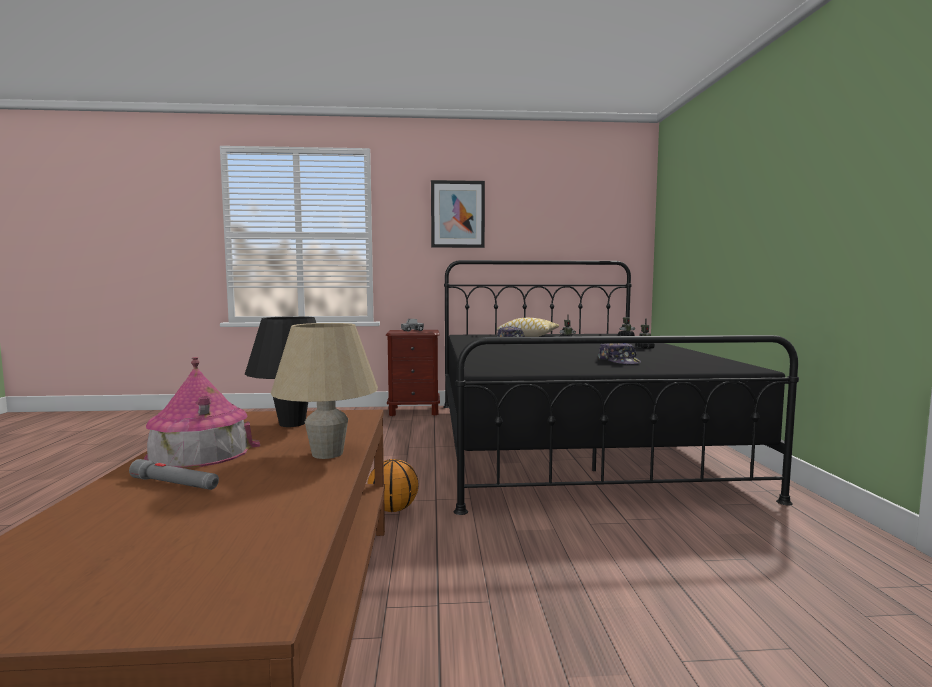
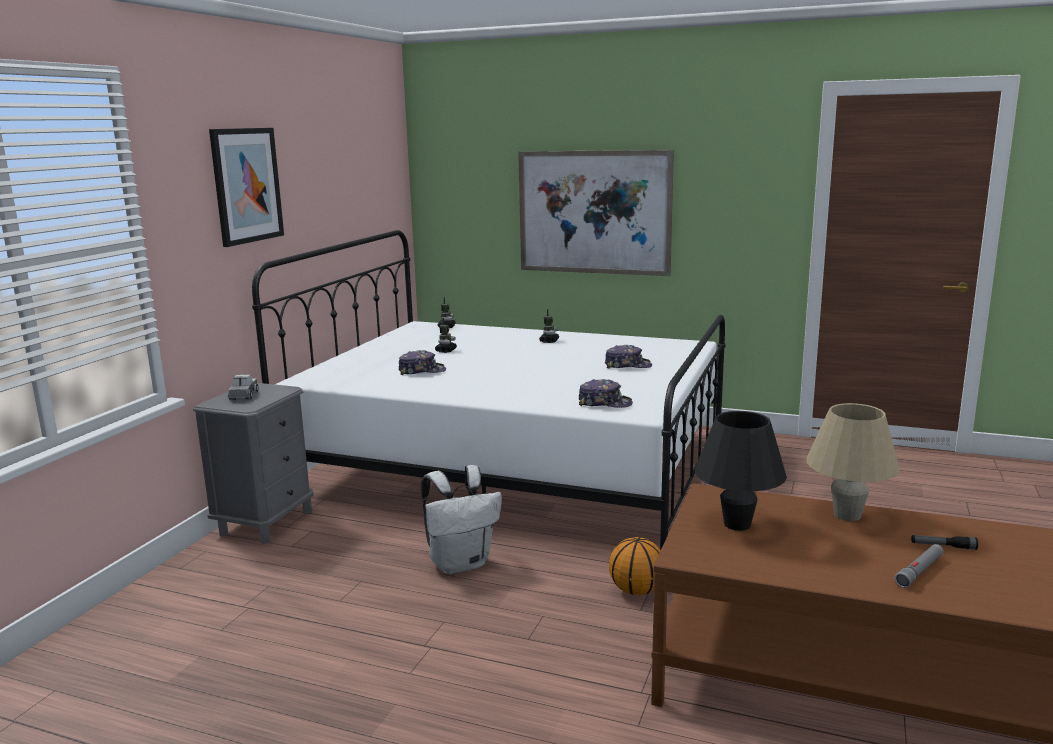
camera: 65 degrees left, 10 degrees up
(200, 452) = (830, 565): toy house -> none
(242, 494) = (943, 546): none -> flashlight
(398, 454) = (461, 563): none -> white backpack
(414, 411) = (266, 522): brown nightstand -> grey nightstand
(499, 364) = (605, 403): none -> cap
(528, 336) = (375, 356): pillow -> none
(568, 441) = (512, 466): black bed -> white bed
(741, 235) = (594, 212): none -> picture

